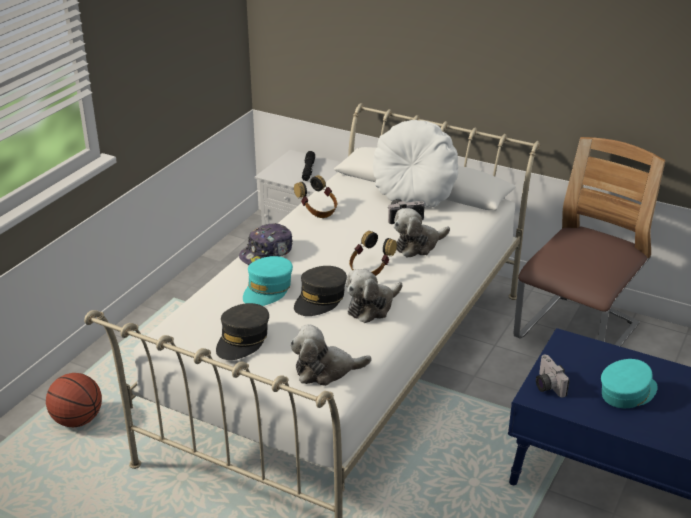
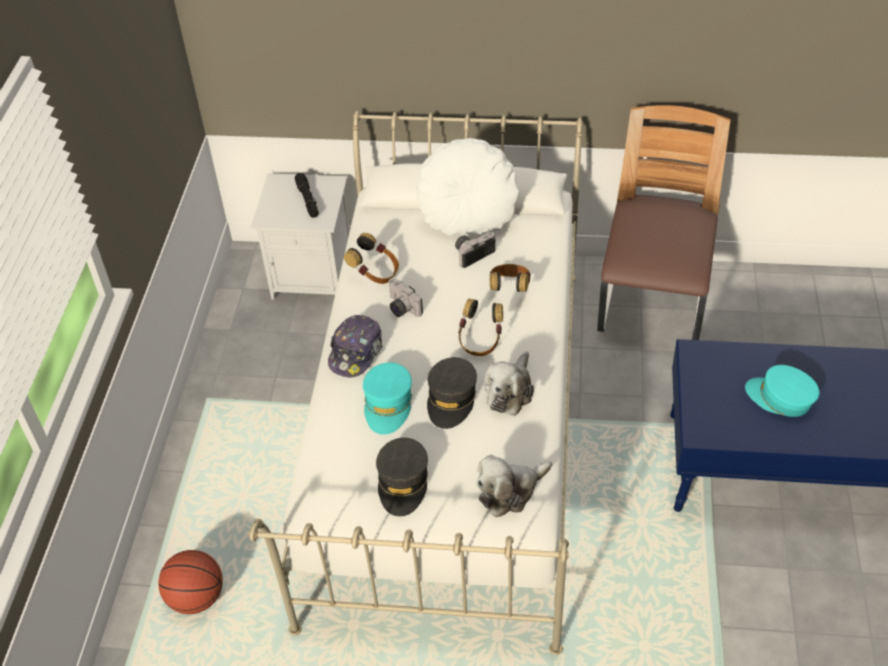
camera: 20 degrees left, 15 degrees up
(418, 245) = (509, 289): plush toy -> headphones
(546, 385) = (704, 416): camera -> camera (401, 308)
(627, 392) = (780, 398): turquoise cap -> turquoise cap turned 90 degrees counterclockwise

